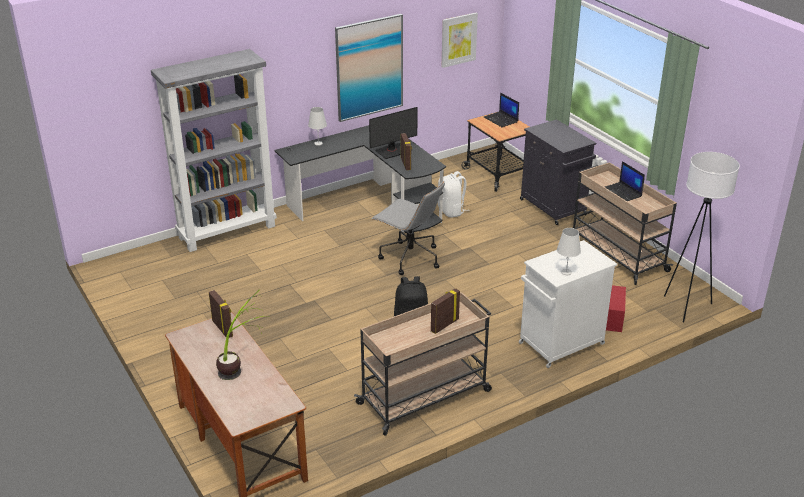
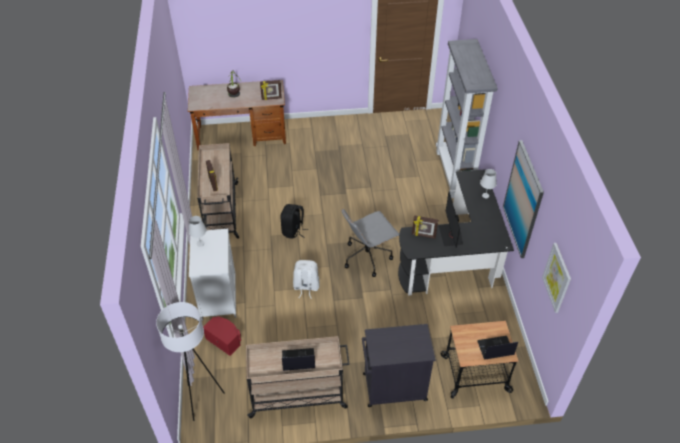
camera: 115 degrees right, 15 degrees up
(451, 211) = (423, 309): white backpack -> white backpack (306, 287)

